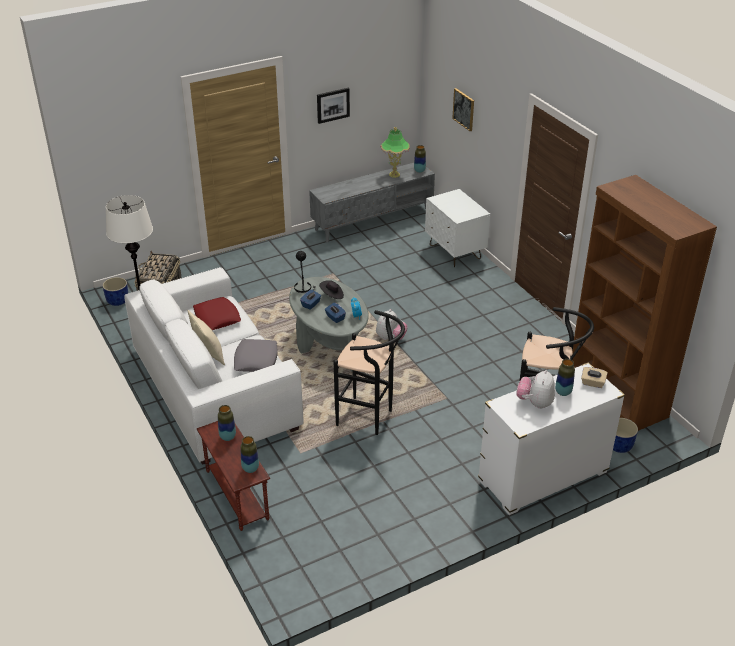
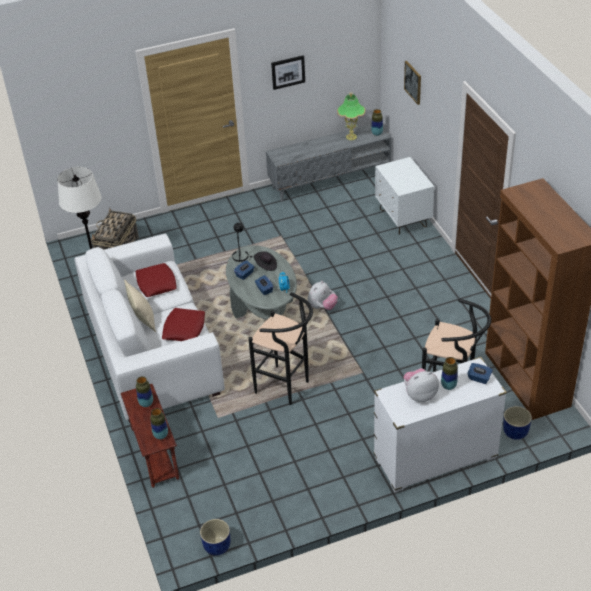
camera: 10 degrees right, 5 degrees up
(117, 300) = (77, 254): blue planter -> blue planter (216, 546)
(256, 359) = (184, 328): grey pillow -> red pillow
(535, 403) = (419, 395): plush toy -> plush toy turned 45 degrees clockwise
(592, 383) = (479, 378): beige tissue box -> blue tissue box

